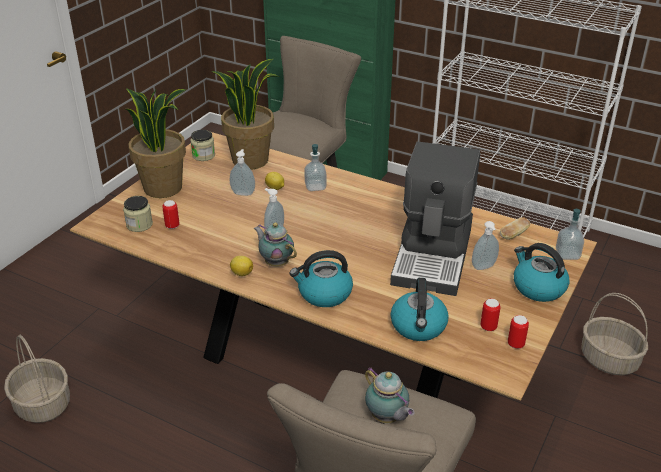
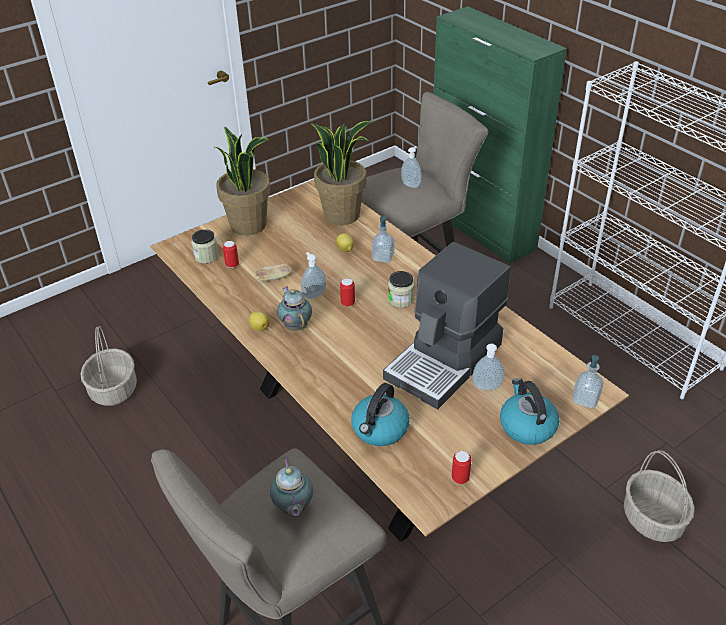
camera: 25 degrees right, 5 degrees up
(203, 155) = (304, 200): jar -> jar (401, 299)
(243, 193) = (313, 247): soap dispenser -> soap dispenser (411, 185)
(324, 294) = (317, 369): kettle -> none
(488, 327) = (446, 452): can -> can (348, 303)
(514, 235) = (543, 361): bread -> bread (274, 278)

